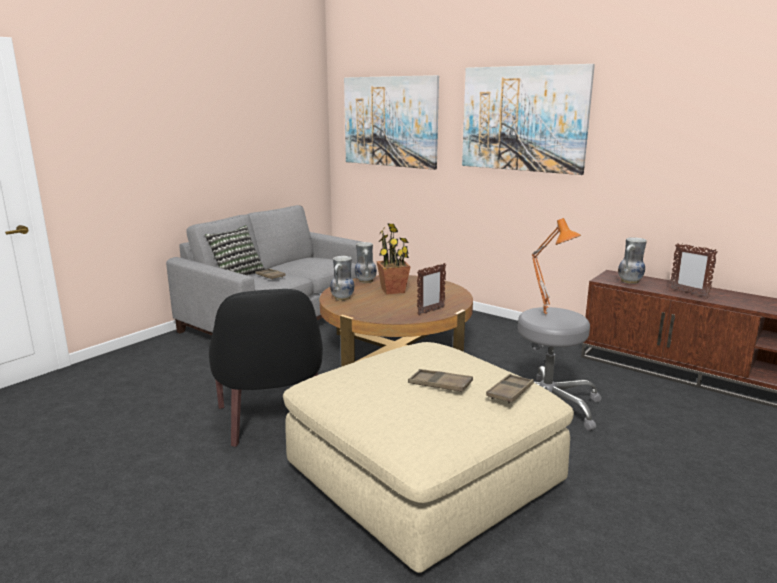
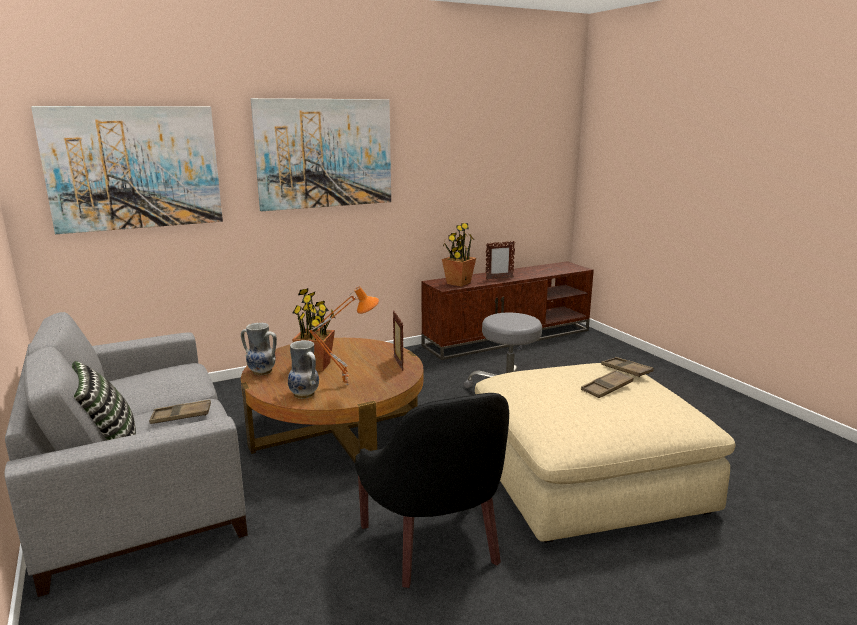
camera: 65 degrees left, 0 degrees up
(271, 420) = (435, 543): black armchair -> black armchair turned 60 degrees clockwise
(547, 316) = (508, 321): orange table lamp -> orange table lamp (346, 384)
(630, 281) = (458, 283): vase -> potted plant

